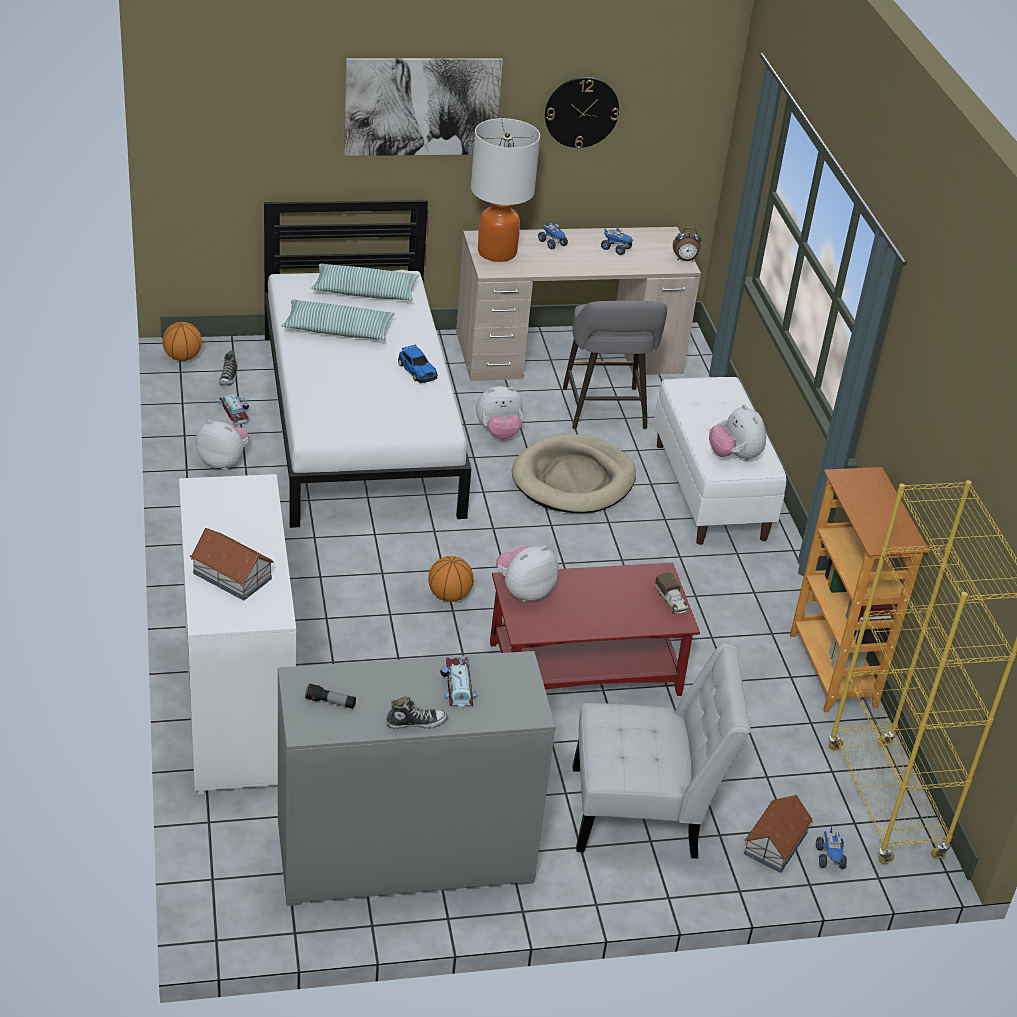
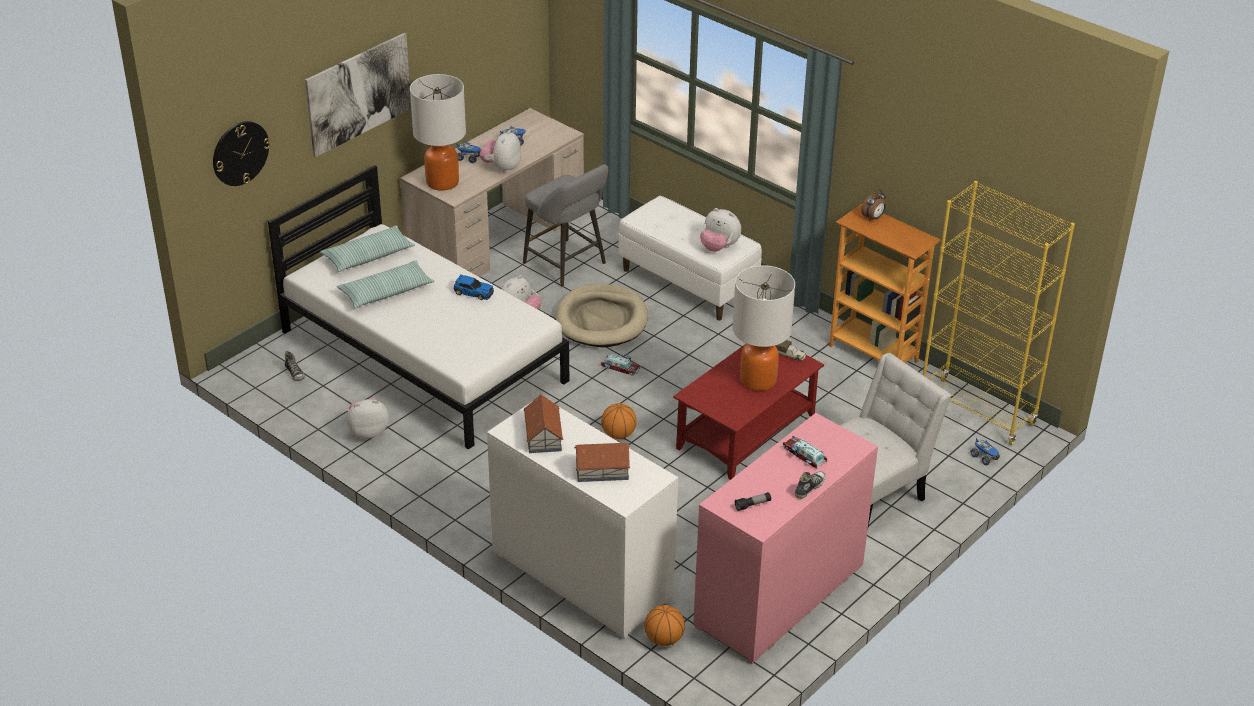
camera: 35 degrees left, 0 degrees up
(182, 357) = (243, 376): basketball -> basketball (664, 639)
(235, 412) = (331, 394): toy car -> toy car (620, 367)
(404, 856) = (779, 596): grey dresser -> pink dresser
(524, 591) = (705, 396): plush toy -> plush toy (502, 168)
(581, 112) = (458, 49): wall clock -> wall clock (240, 153)
(603, 607) = (758, 380): none -> table lamp
(685, 260) = (563, 129): alarm clock -> alarm clock (873, 218)
(776, 843) = (951, 466): toy house -> toy house (543, 435)

